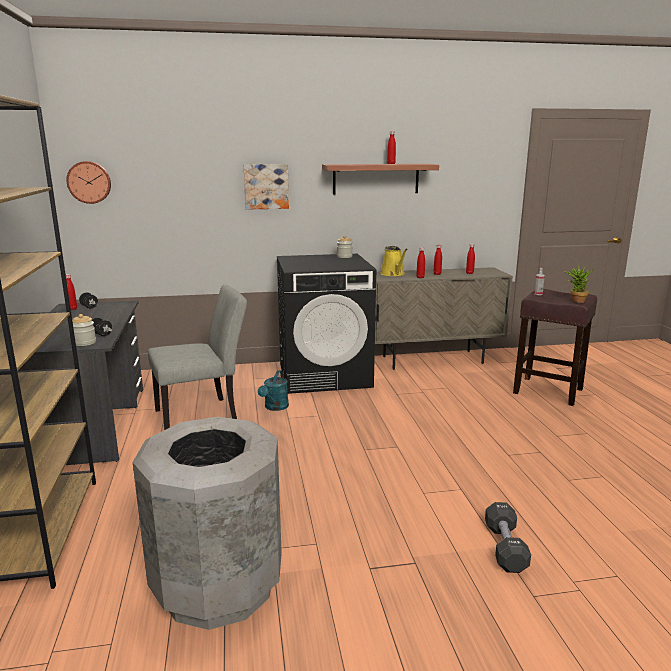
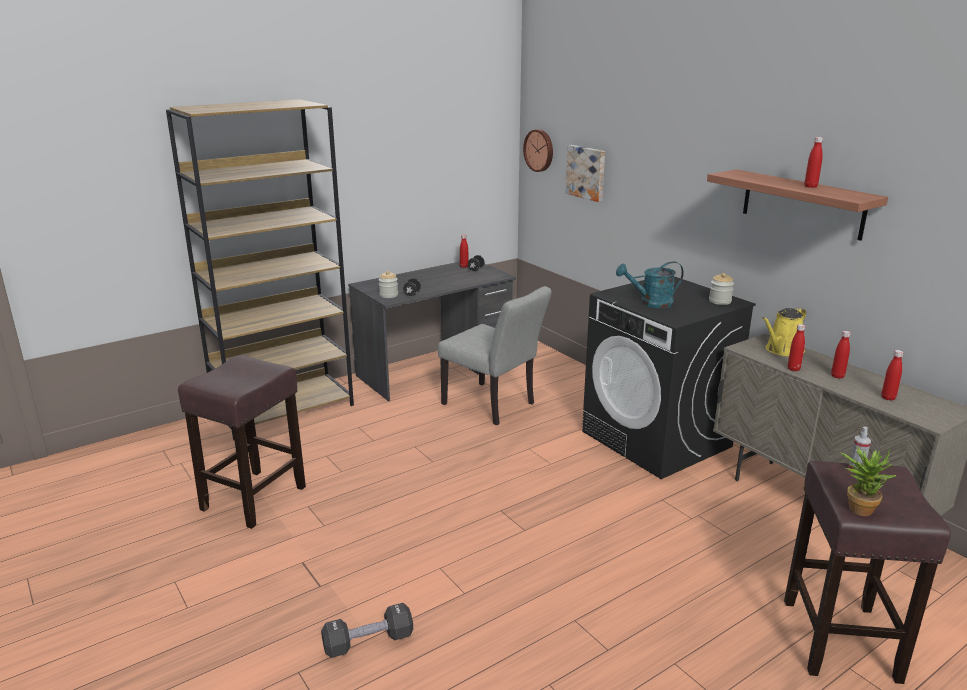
camera: 65 degrees right, 5 degrees up
(217, 586) = (255, 497): grey trash can -> brown stool
(266, 186) = (673, 185): picture -> picture (587, 172)
(275, 407) = (543, 435): turquoise watering can -> turquoise watering can (651, 303)

